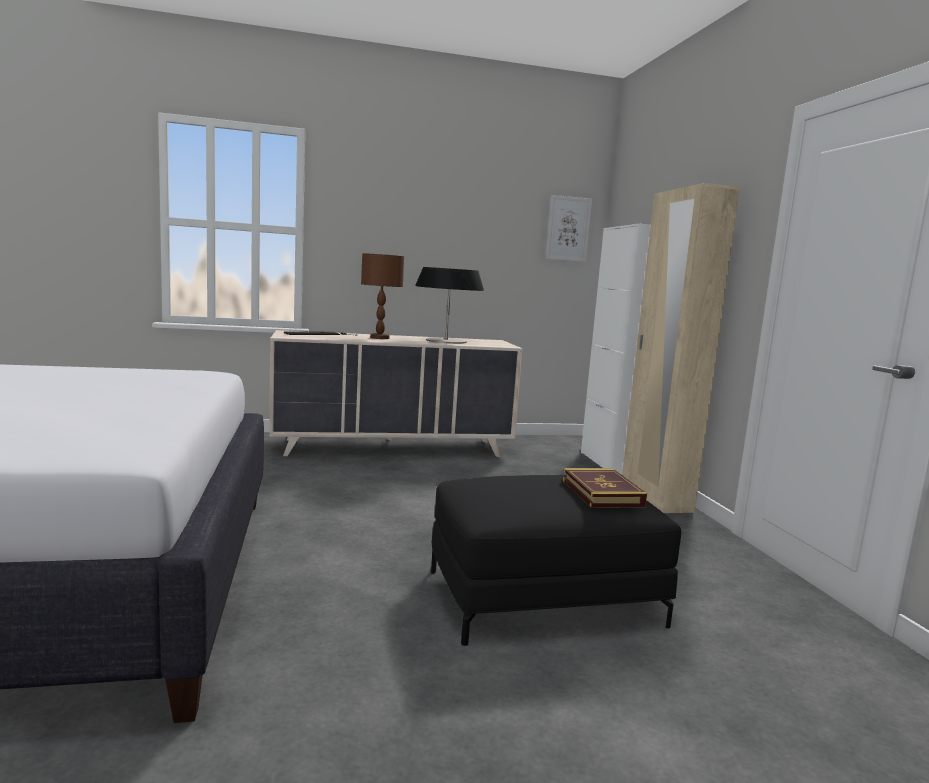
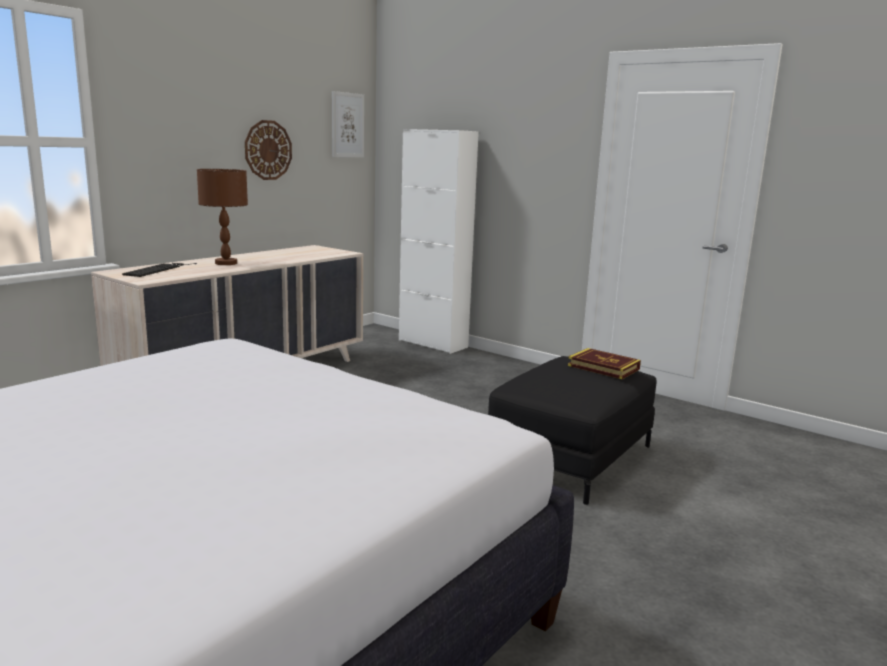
camera: 40 degrees left, 5 degrees up
(446, 341) = (286, 255): table lamp -> none
(469, 247) = (268, 150): none -> wall clock
(655, 497) = (504, 363): beige wardrobe -> none

